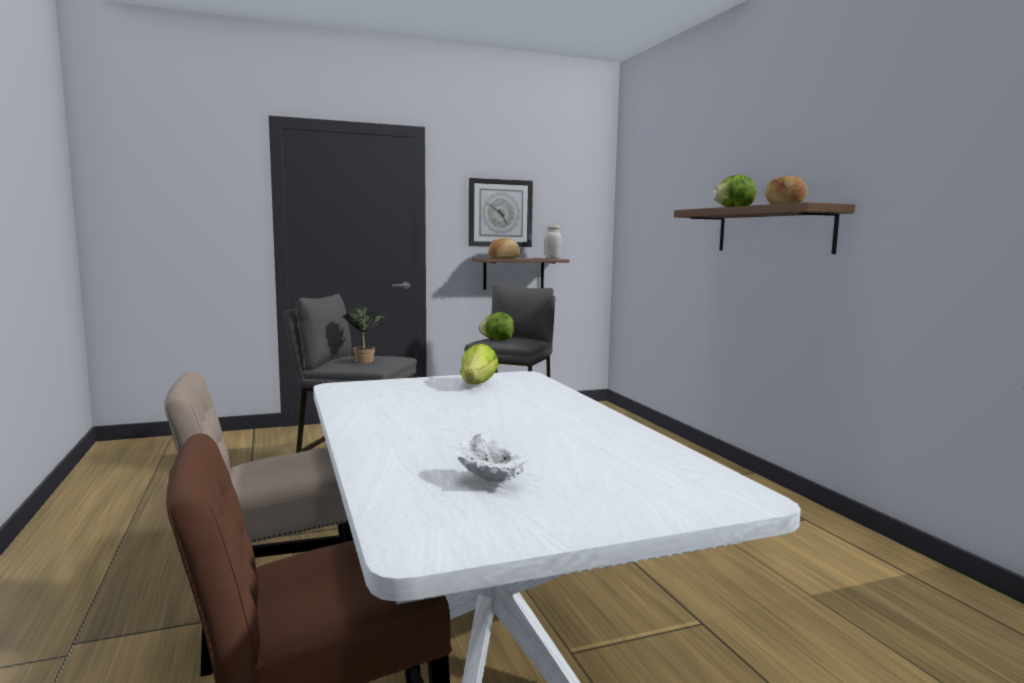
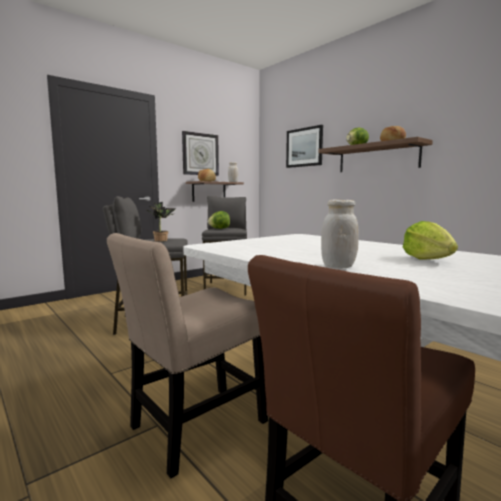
camera: 20 degrees left, 0 degrees up
(399, 446) = (338, 266): none -> white jar
(477, 384) = (287, 239): lettuce -> lettuce (428, 259)
(490, 482) = (450, 275): white bowl -> none
(672, 201) = (304, 147): none -> picture

